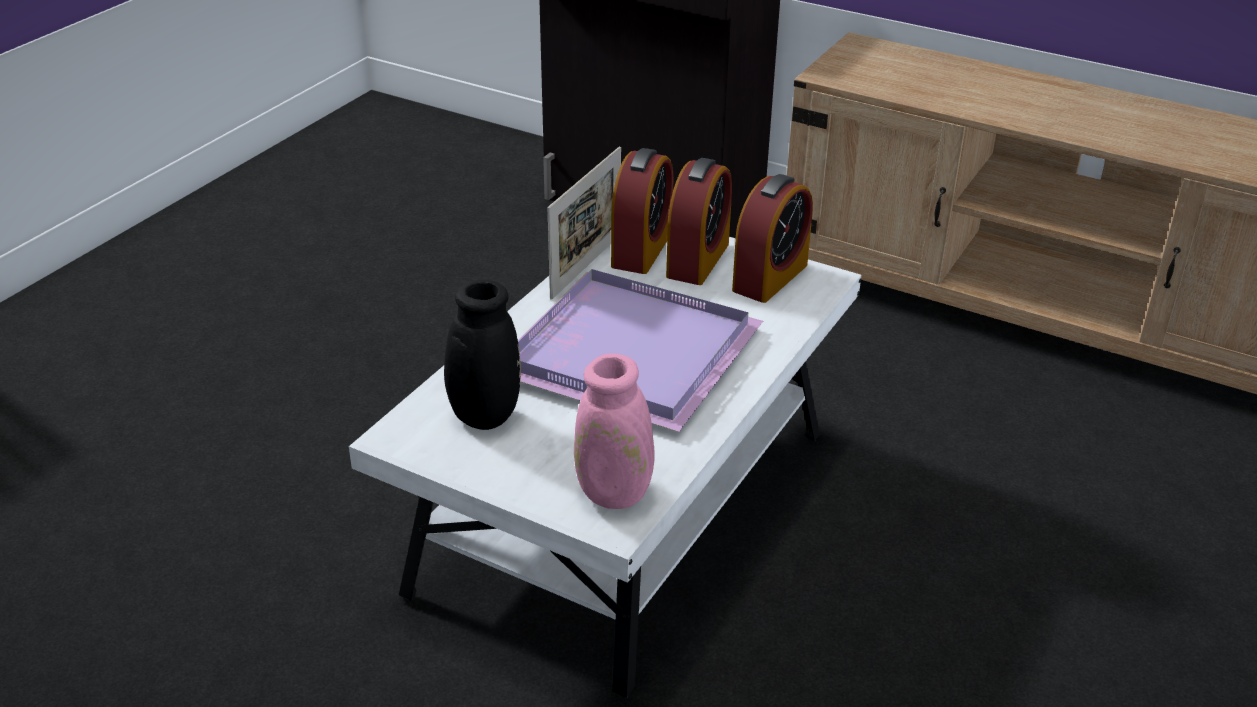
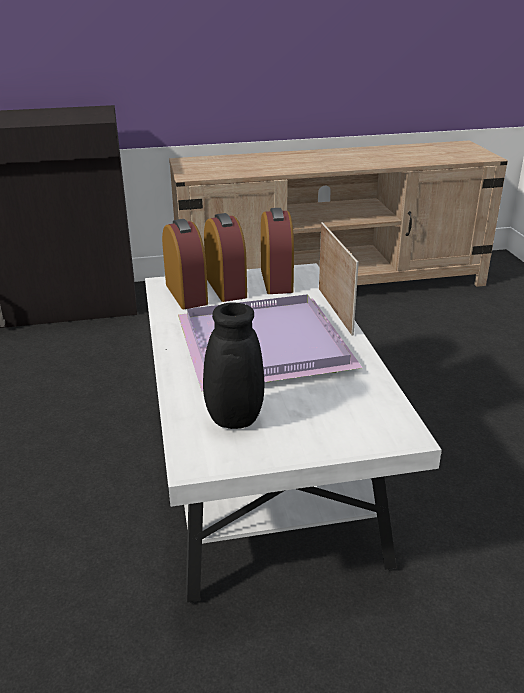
camera: 40 degrees left, 5 degrees down
(586, 266) = (166, 314): picture frame -> picture frame (335, 311)
(620, 494) = (380, 418): pink vase -> none

